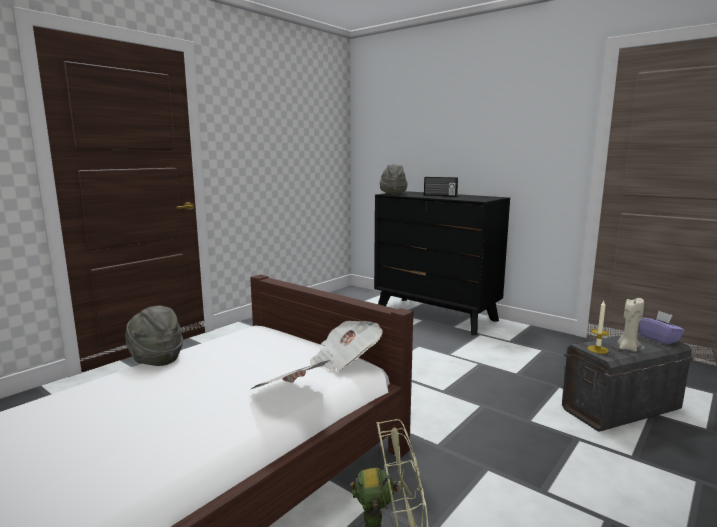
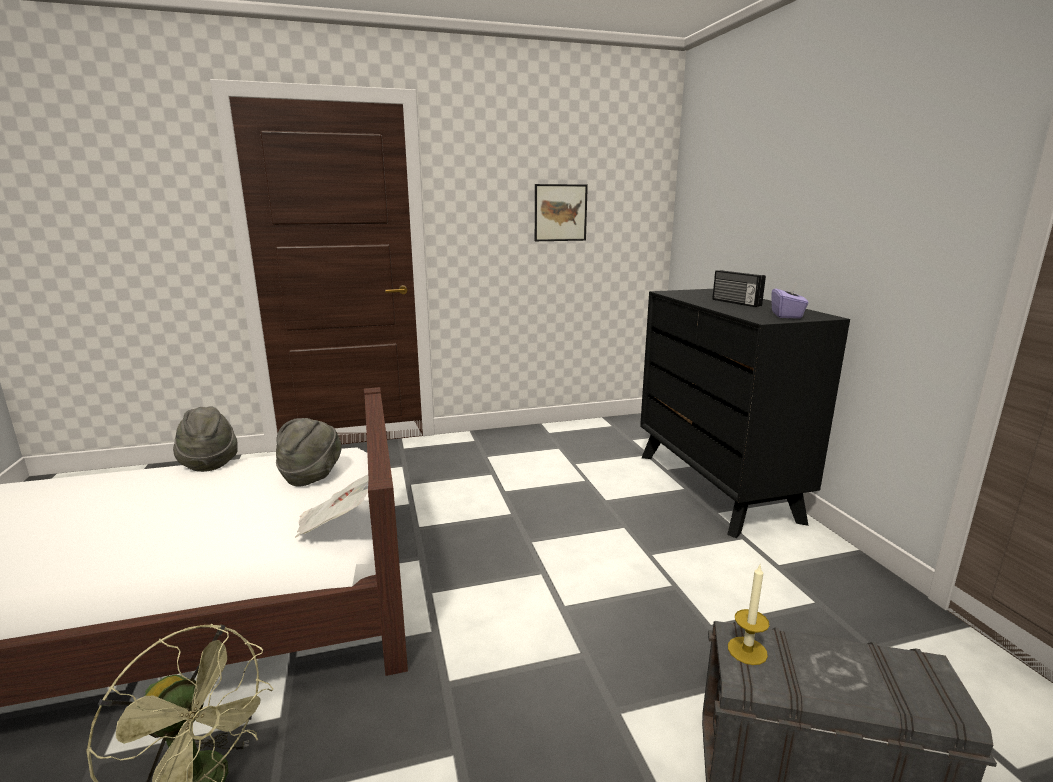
camera: 35 degrees right, 5 degrees up
(290, 143) = (560, 213): none -> picture
(290, 395) = (213, 549): newspaper -> none
(392, 193) = (678, 292): grey hat -> grey hat (312, 476)
(627, 348) = (816, 674): beige candle -> none
(659, 339) = (933, 684): purple tissue box -> purple tissue box (787, 315)

